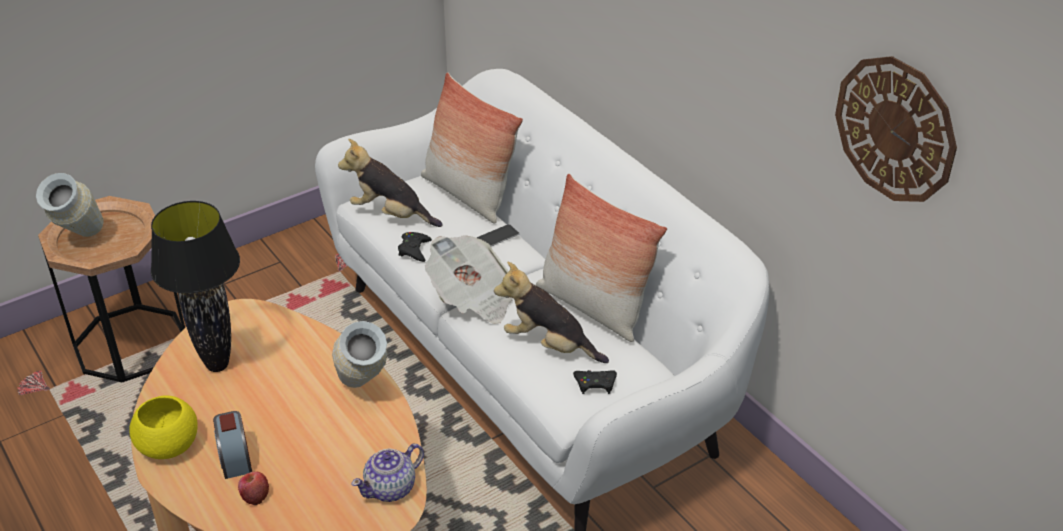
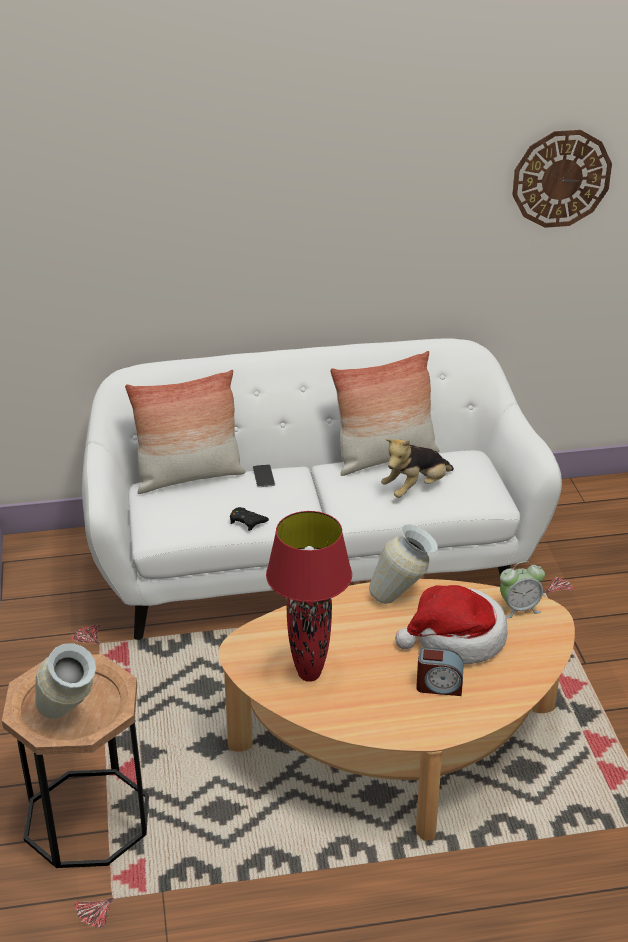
camera: 65 degrees left, 5 degrees down
(168, 446) = (400, 723): yellow bowl -> none
(217, 365) = (309, 675): black table lamp -> red table lamp
(255, 496) = (490, 682): apple -> none
(316, 451) = (456, 638): none -> hat
(391, 214) = (184, 522): plush toy -> none
(391, 488) = (519, 608): teapot -> alarm clock
(473, 298) = (334, 508): newspaper -> none
(595, 384) = (472, 480): black game controller -> none

